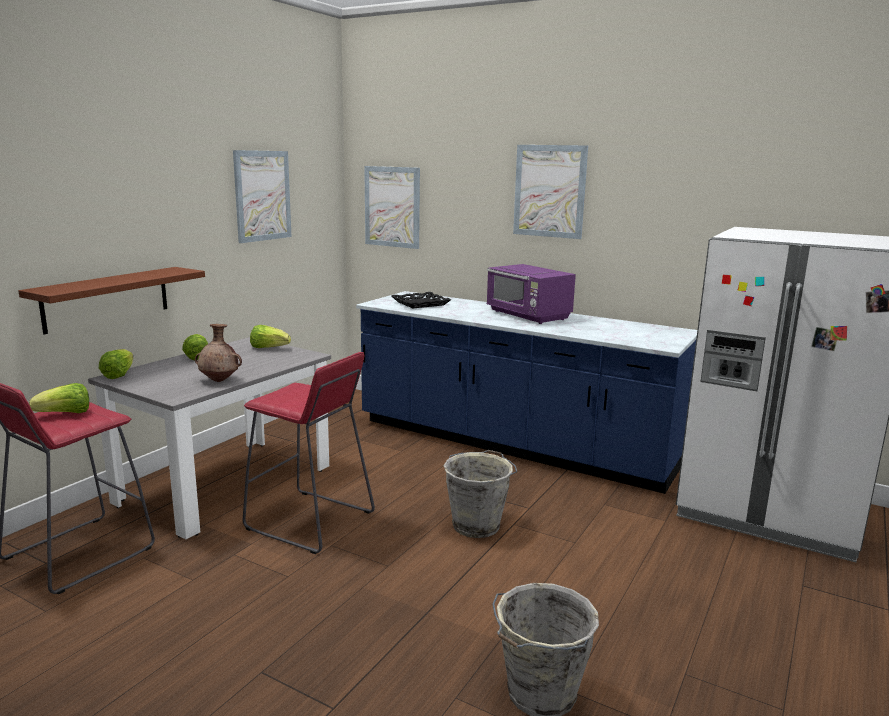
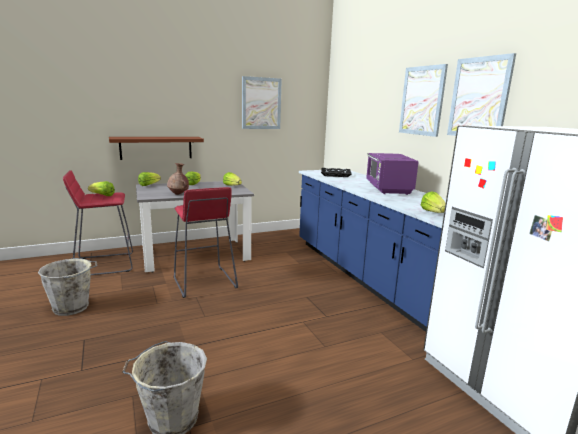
camera: 35 degrees right, 0 degrees up
(392, 207) = (345, 114): picture -> picture (479, 98)
(477, 525) = (281, 314): grey bucket -> grey bucket (72, 307)
(637, 339) = (433, 213): none -> lettuce

